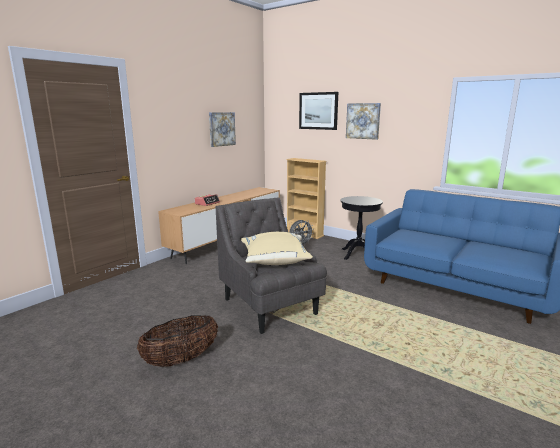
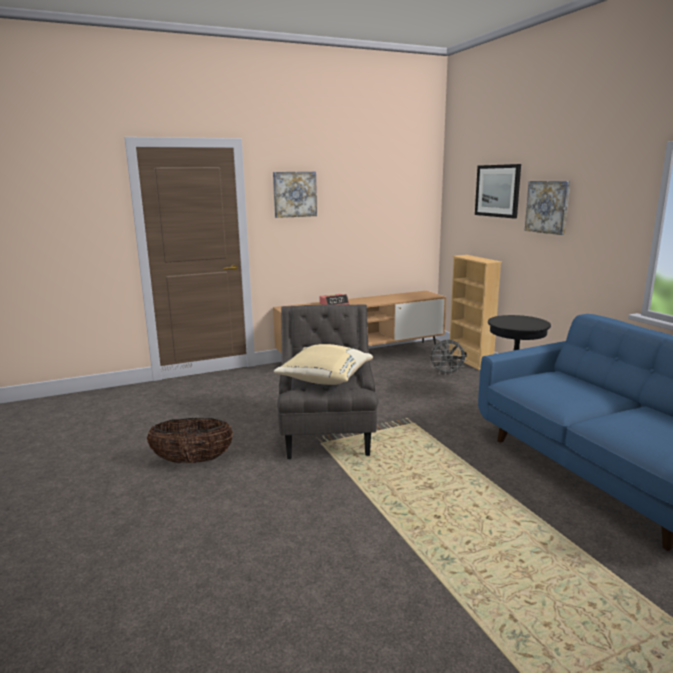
camera: 30 degrees right, 0 degrees up
(221, 129) = (369, 213): picture -> picture (294, 194)

